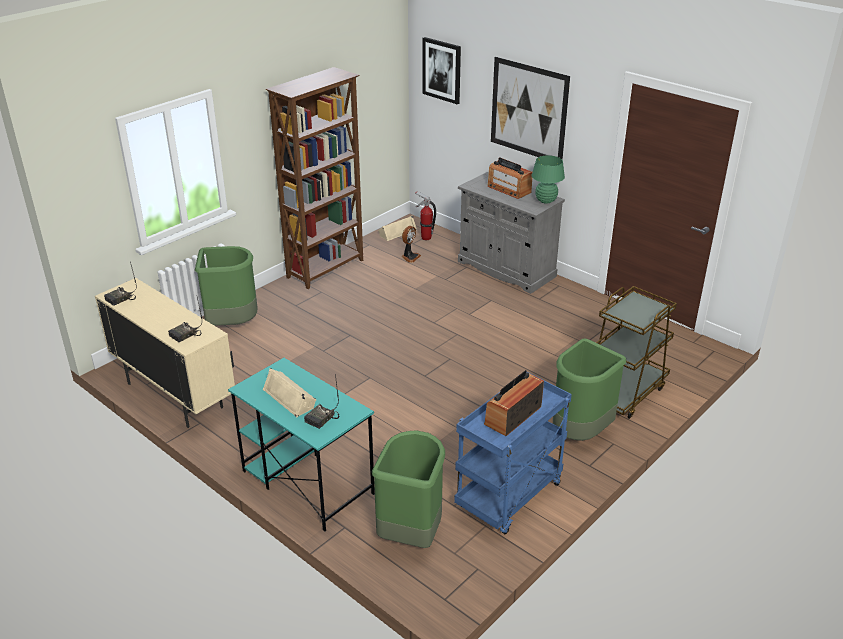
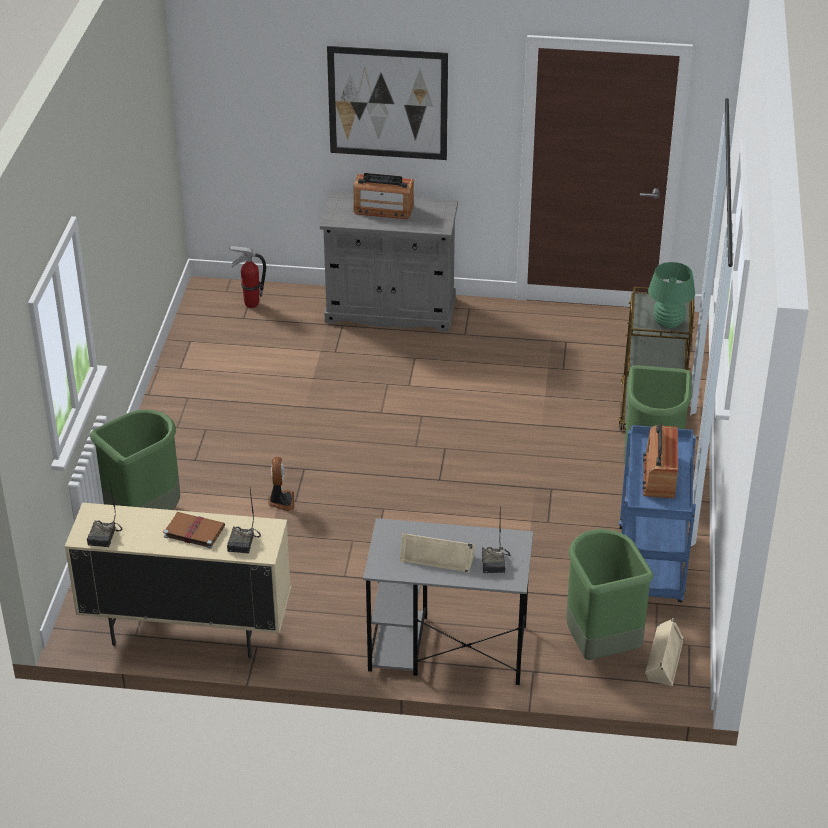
camera: 35 degrees left, 5 degrees up
(168, 317) = (193, 531): none -> brown book
(306, 481) = (446, 648): turquoise desk -> grey desk
(326, 269) = (176, 396): brown bookcase -> none
(397, 232) = (206, 309): beige speaker -> beige speaker (663, 658)
(410, 257) = (261, 338): fan -> fan (281, 501)
(442, 70) = (236, 75): picture -> none
(546, 201) = (441, 210): green table lamp -> green table lamp (668, 323)

